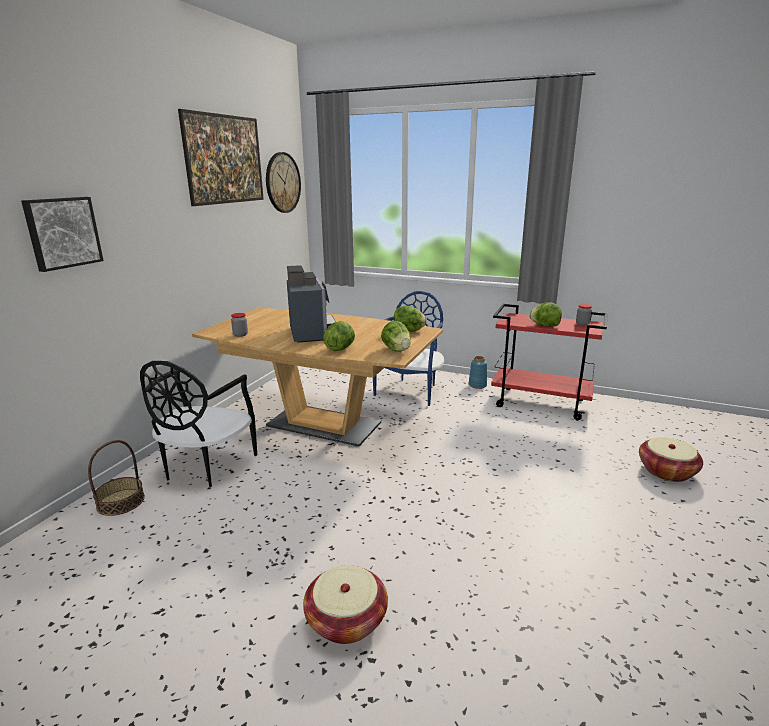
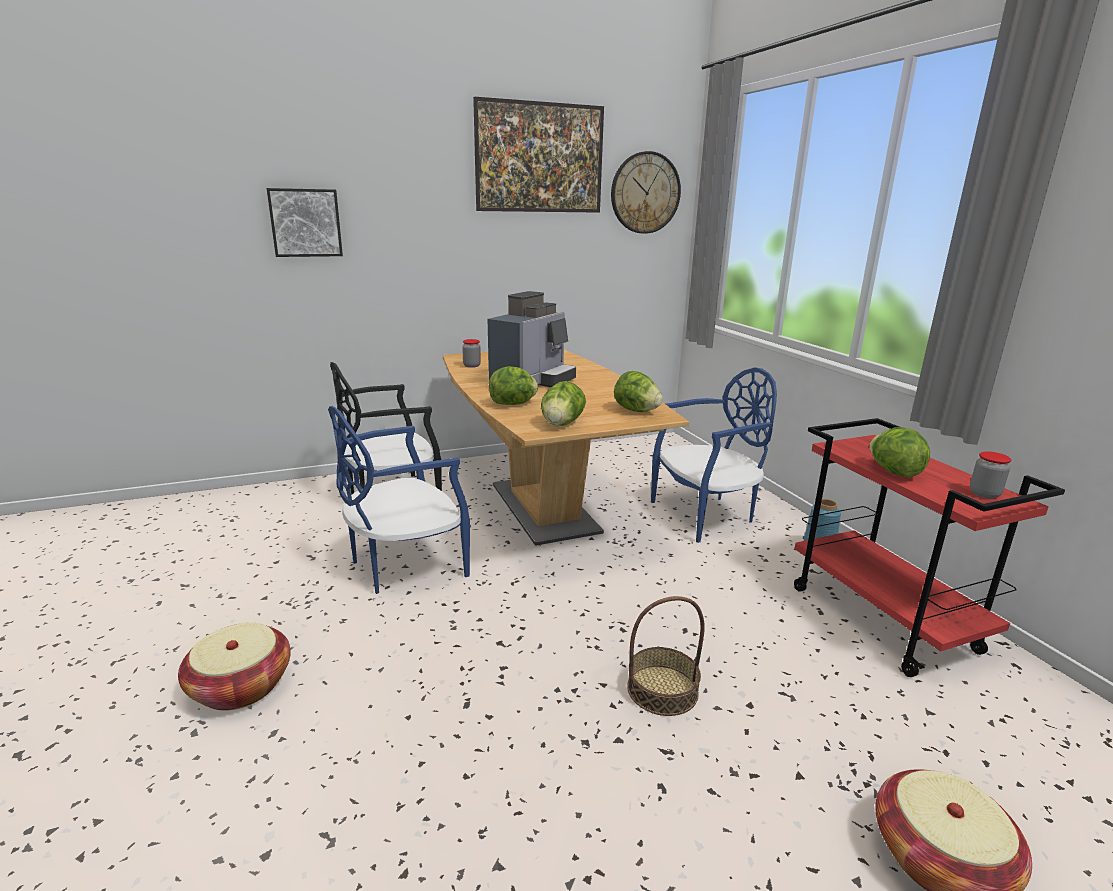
camera: 45 degrees right, 0 degrees up
(120, 502) = (301, 495): basket -> basket (662, 689)
(304, 498) = (404, 565): none -> blue chair

